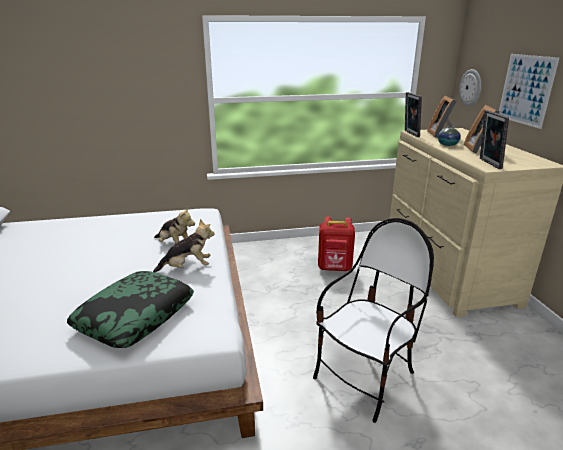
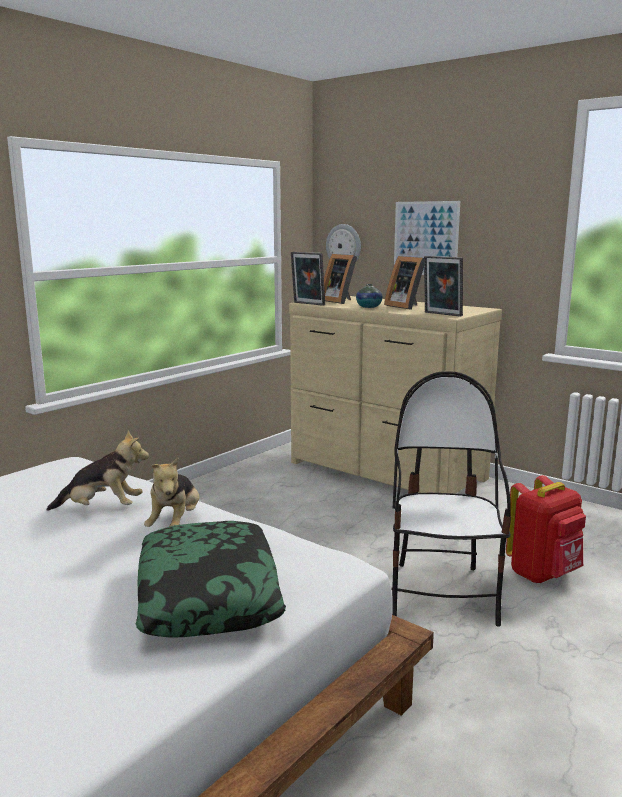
camera: 40 degrees left, 10 degrees down
(187, 268) = (175, 523): plush toy -> plush toy turned 150 degrees clockwise
(335, 268) = (265, 506): red backpack -> red backpack (543, 574)

